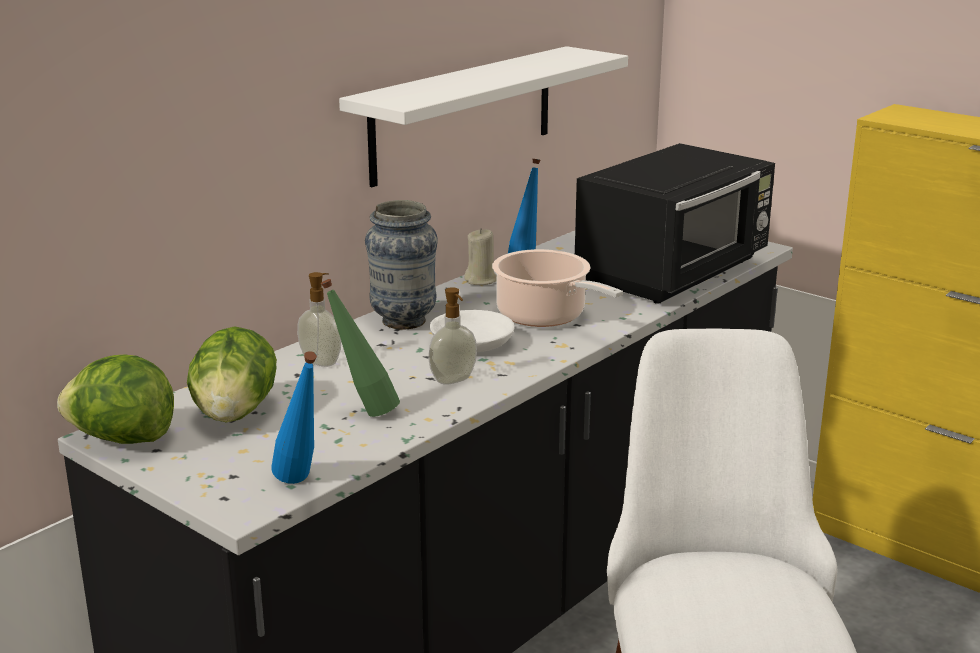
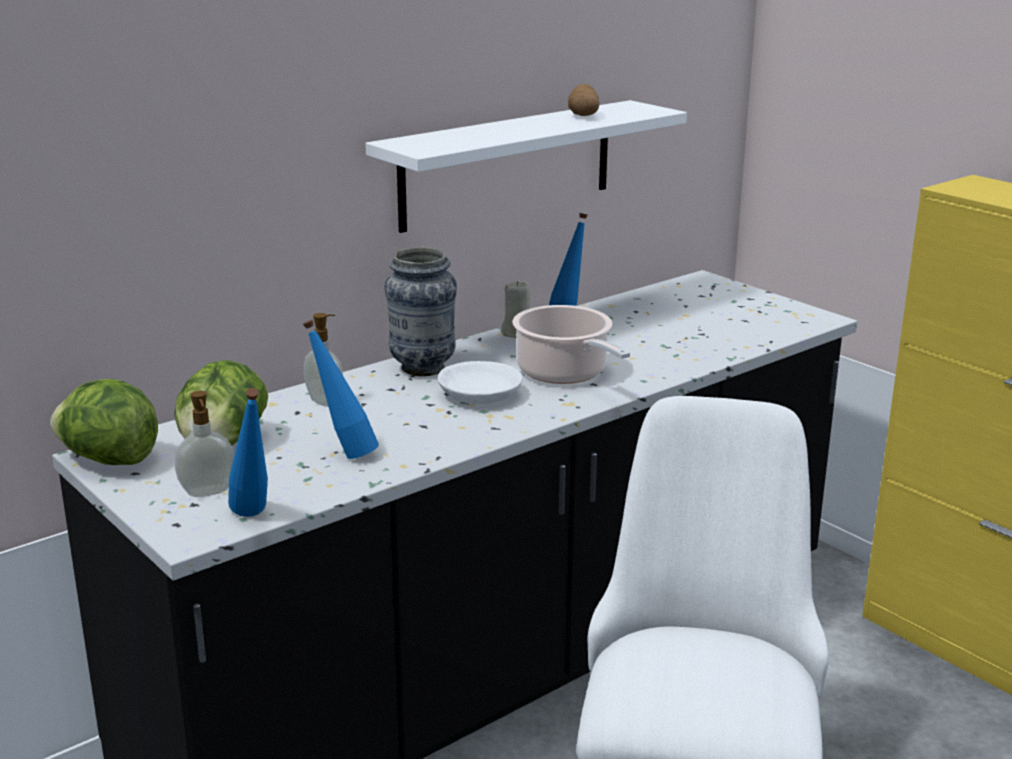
camera: 10 degrees right, 0 degrees up
(364, 412) = (344, 453): green bottle -> blue bottle
(454, 380) = (445, 430): soap dispenser -> soap dispenser (208, 493)
(534, 62) = (583, 115): none -> potato
(675, 273) = (719, 339): black microwave -> none

